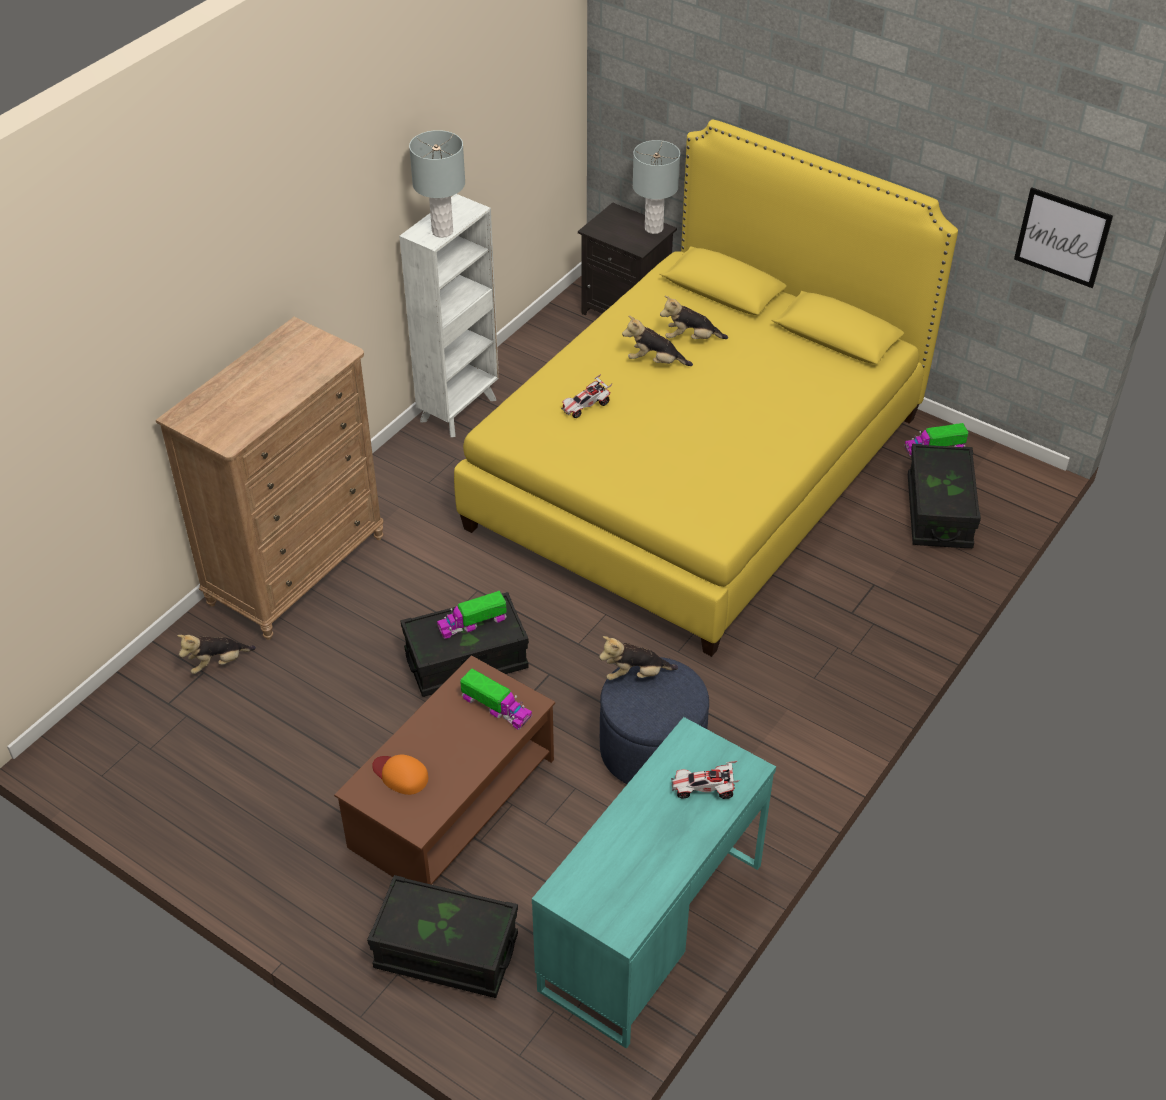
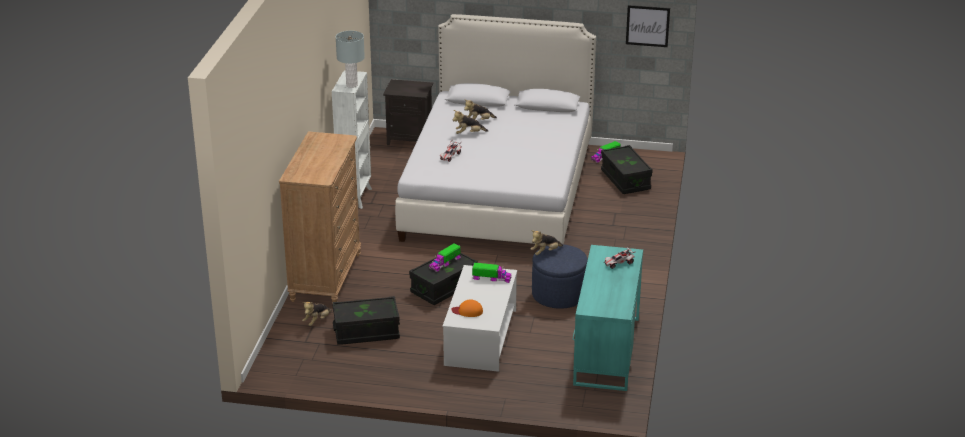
camera: 25 degrees left, 15 degrees down
(446, 952) = (521, 385): black storage box -> black storage box (366, 332)
(452, 804) = (480, 337): brown coffee table -> white coffee table
(653, 228) = (421, 85): grey table lamp -> none
(697, 470) = (498, 192): yellow bed -> white bed

